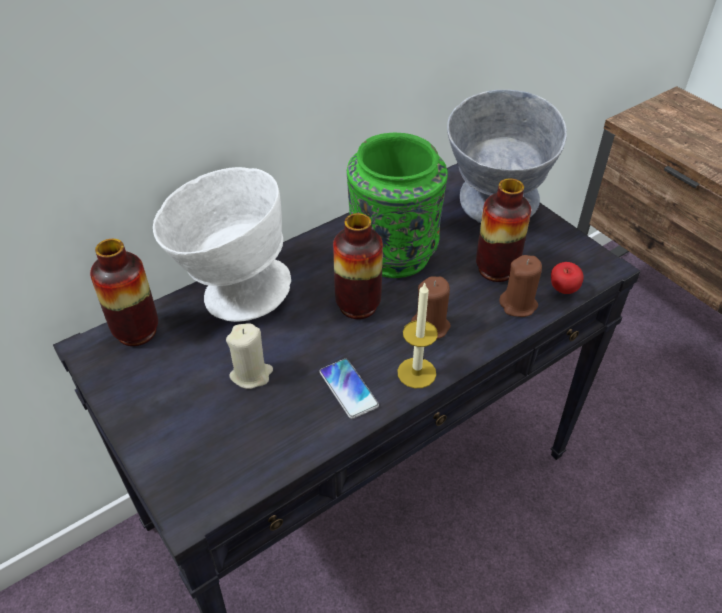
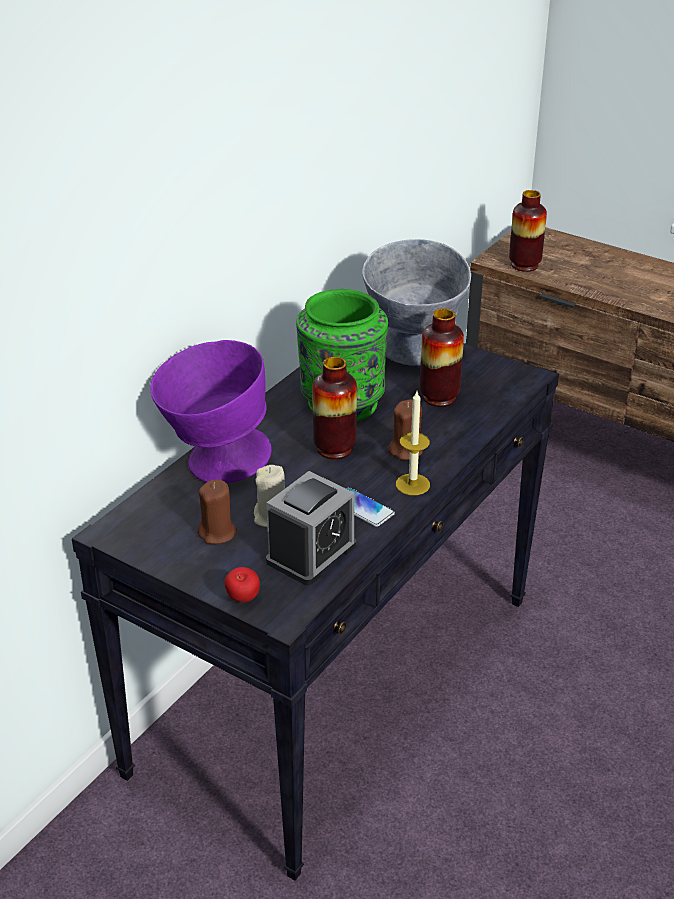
camera: 20 degrees left, 10 degrees down
(136, 331) = (145, 511): vase -> vase (524, 265)
(231, 292) = (213, 464): white bowl -> purple bowl
(265, 434) = (311, 553): none -> alarm clock
(518, 305) = (471, 419): brown candle -> brown candle (217, 533)
(562, 291) = (502, 401): apple -> apple (242, 599)

